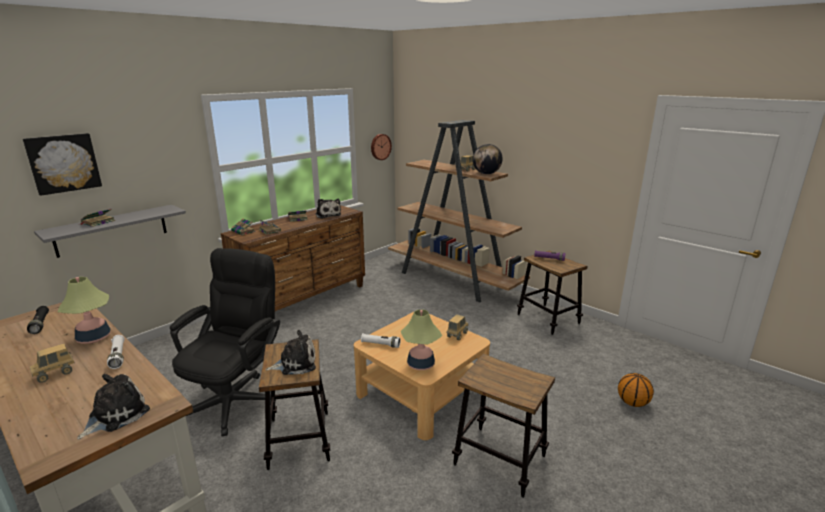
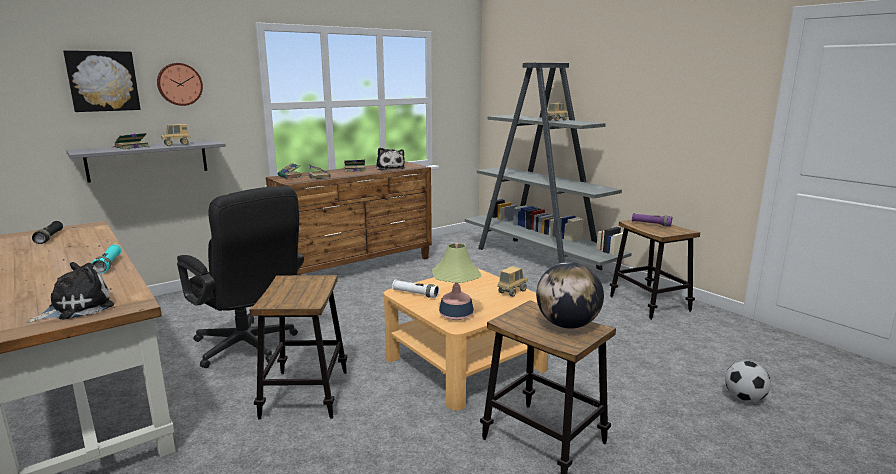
camera: 10 degrees right, 5 degrees down
(55, 374) = (39, 273): toy truck -> toy truck (177, 145)
(94, 338) = (94, 250): table lamp -> none
(118, 356) = (108, 265): white flashlight -> turquoise flashlight
(236, 398) = (249, 348): black office chair -> black office chair turned 105 degrees clockwise
(295, 363) = (301, 293): plush toy -> none
(380, 146) = (462, 102): wall clock -> wall clock (179, 84)
(453, 280) = (538, 259): brown bookcase -> grey bookcase
(486, 174) = (578, 122): globe -> globe (567, 325)
(632, 402) = (744, 398): basketball -> football

